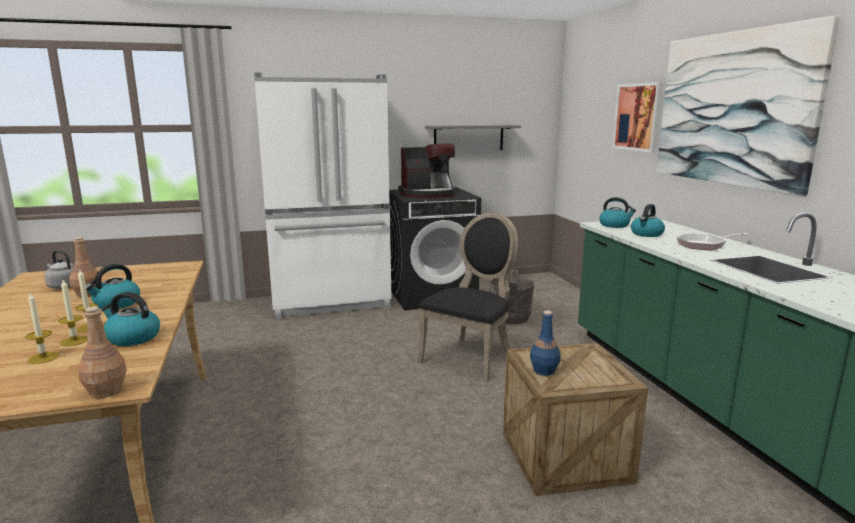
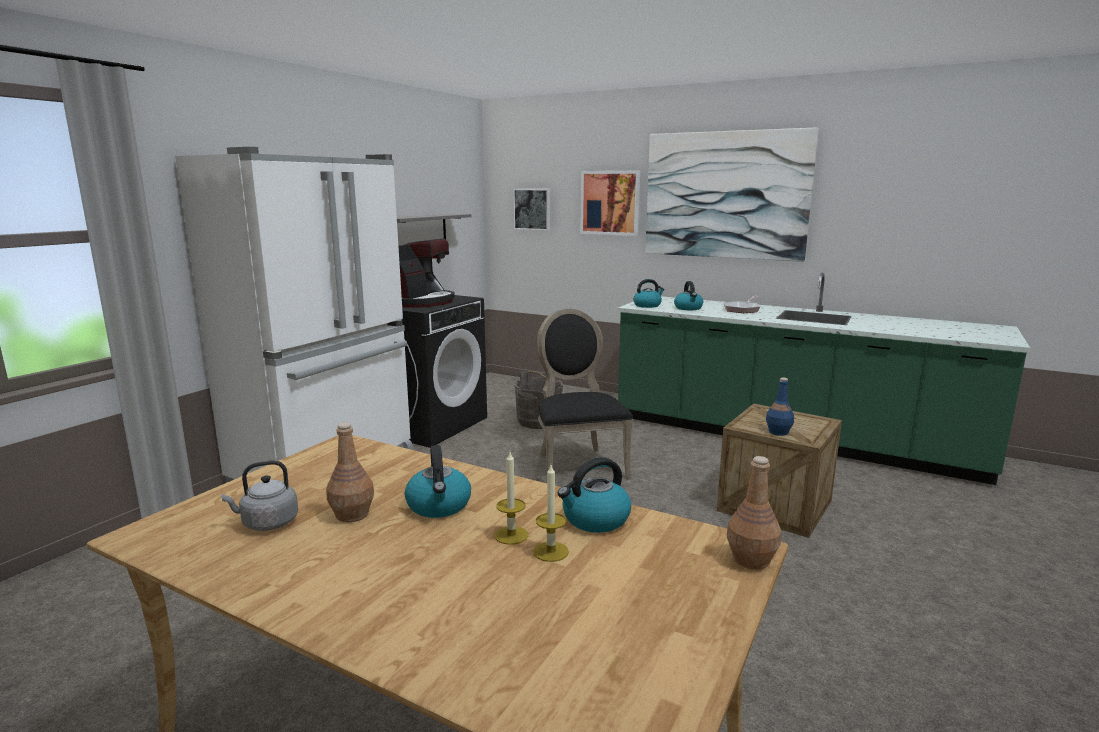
camera: 45 degrees left, 0 degrees up
(43, 358) = (588, 578): candle -> none
(586, 122) = (532, 209): none -> picture

